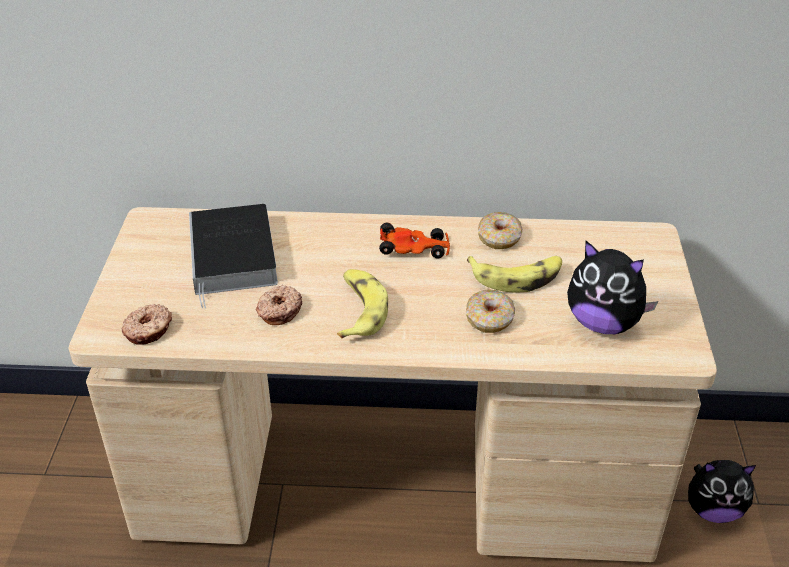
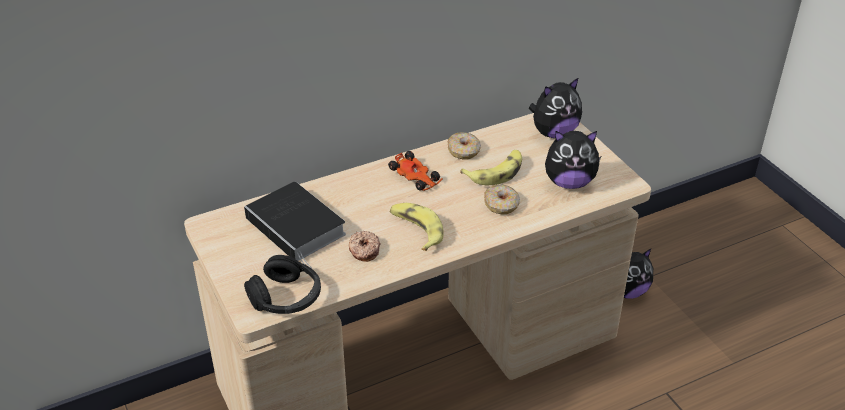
camera: 30 degrees left, 0 degrees up
(149, 330) = (286, 297): donut -> black headphones
(414, 248) = (415, 177): toy car -> toy car turned 75 degrees clockwise
(635, 254) = (554, 133): none -> plush toy

